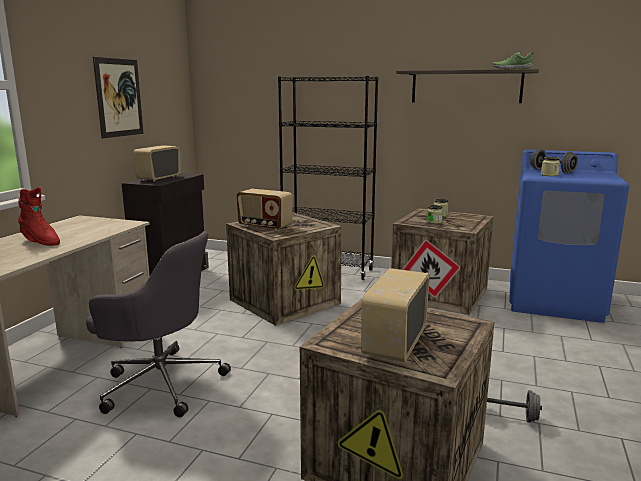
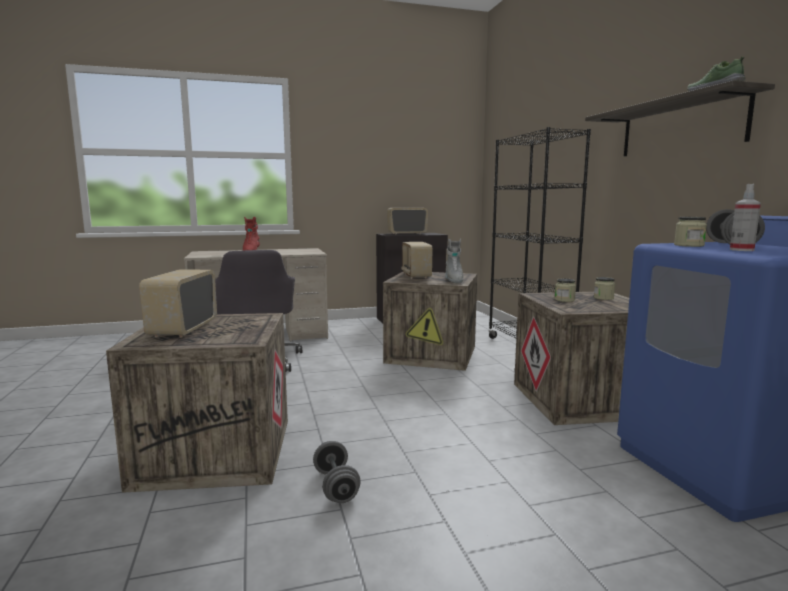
camera: 55 degrees right, 5 degrees down
(119, 97) = (387, 167): picture -> none
(310, 223) = (453, 280): none -> grey boot
(394, 343) = (182, 329): radio -> radio turned 75 degrees counterclockwise
(583, 176) = (741, 250): none -> spray bottle

